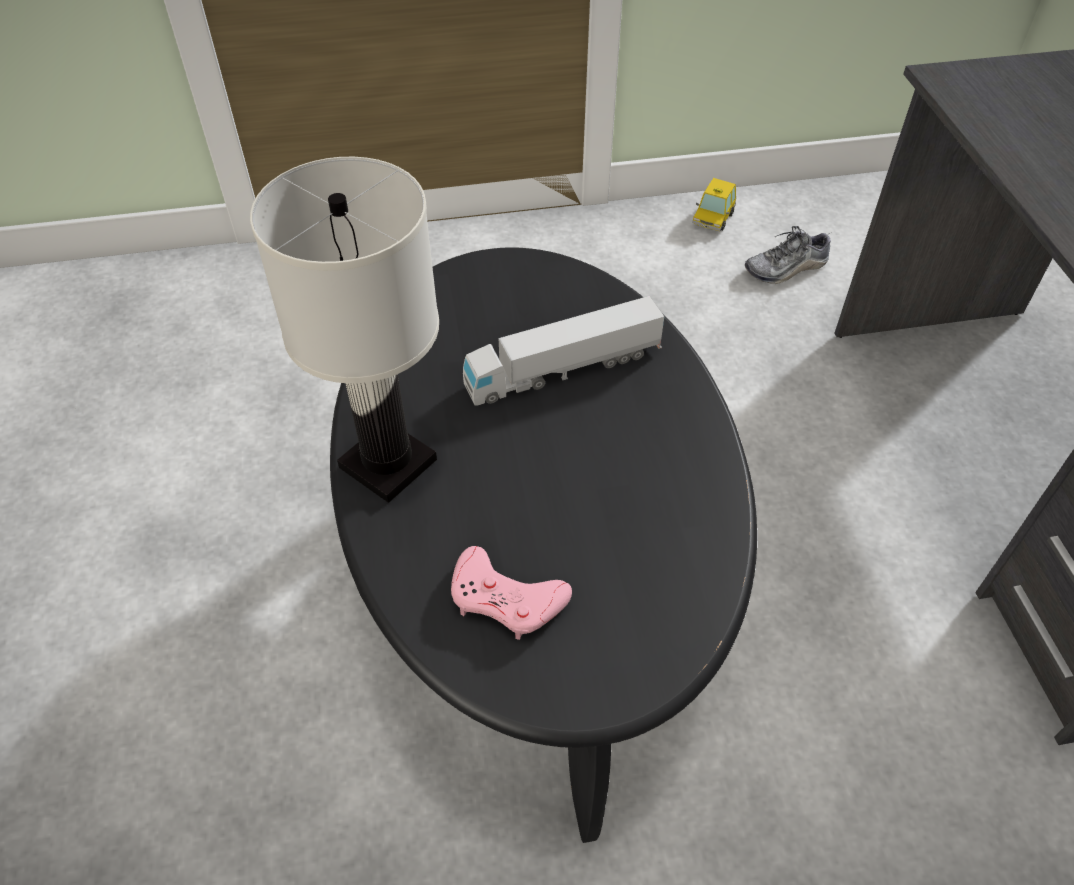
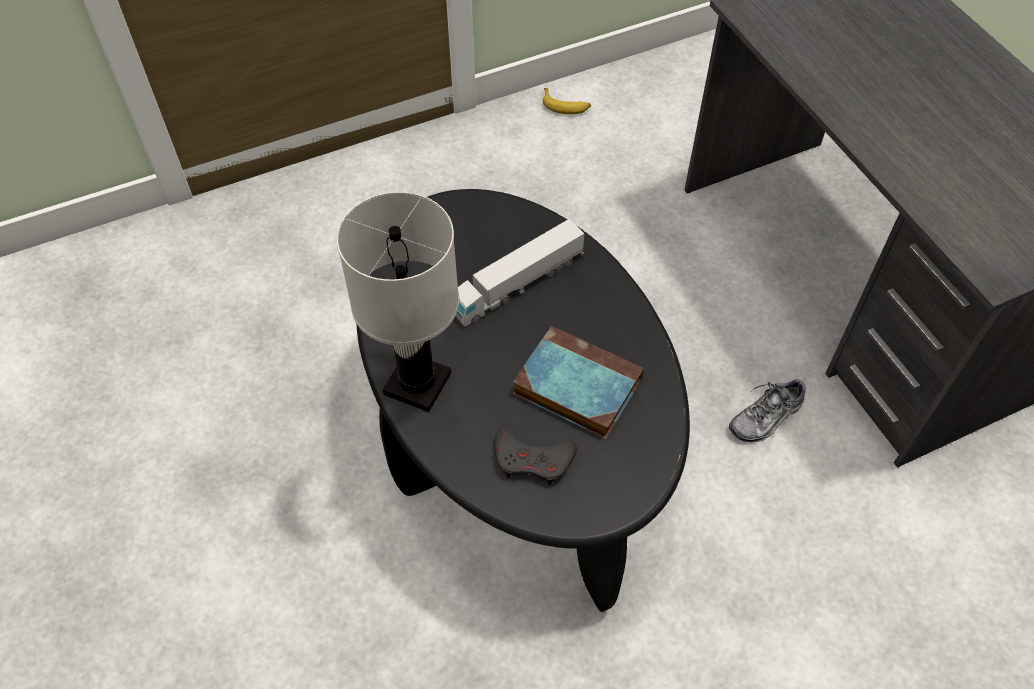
camera: 15 degrees left, 5 degrees up
(506, 599) = (533, 460): pink game controller -> grey game controller
(596, 512) = (574, 386): none -> book
(713, 218) = (565, 106): toy car -> banana
(786, 268) = (634, 140): shoe -> shoe (766, 417)

